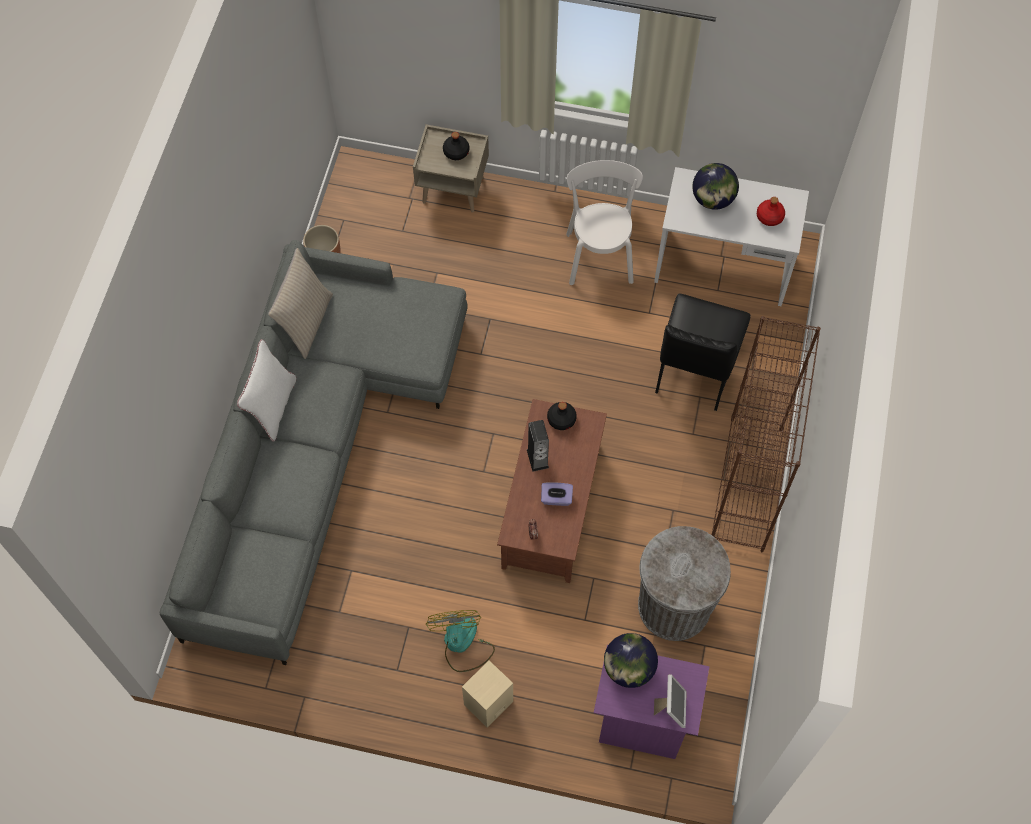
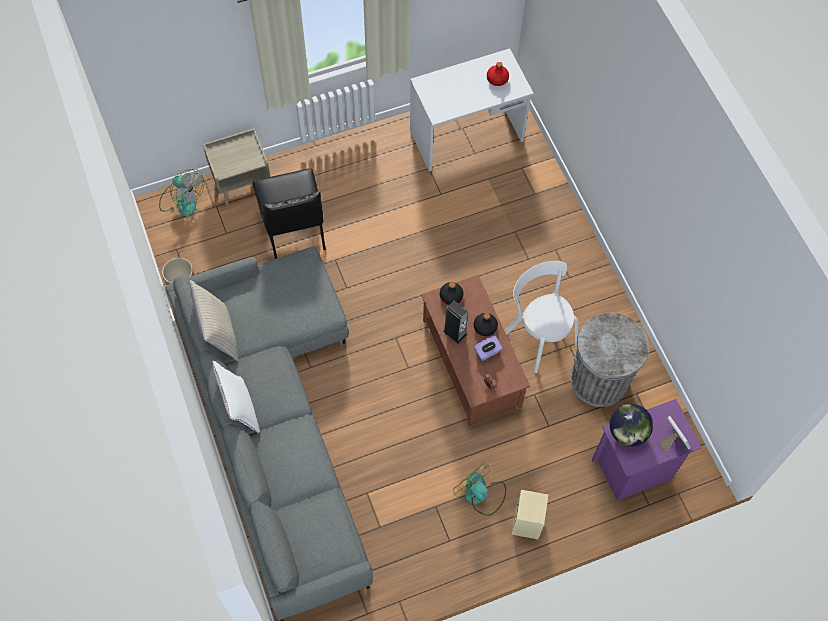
camera: 35 degrees left, 0 degrees up
(384, 173) = (182, 199): none -> fan
(456, 152) = (238, 152): black bottle -> black bottle (484, 327)
(599, 254) = (378, 172): white chair -> white chair (538, 335)
(695, 371) = (499, 216): black chair -> black chair (294, 231)
(712, 199) = (451, 87): globe -> none
(747, 485) = (587, 272): brown bookcase -> none

